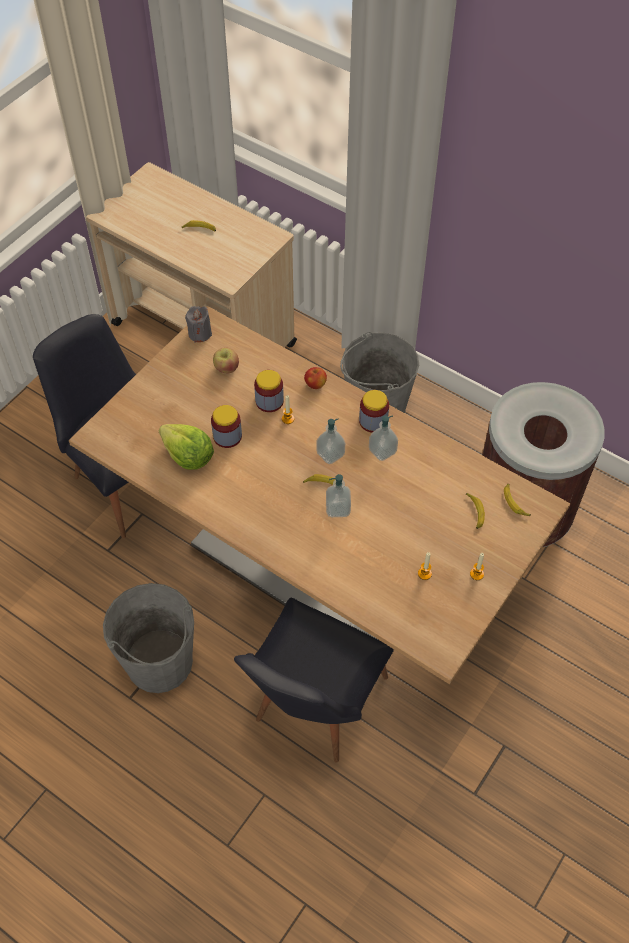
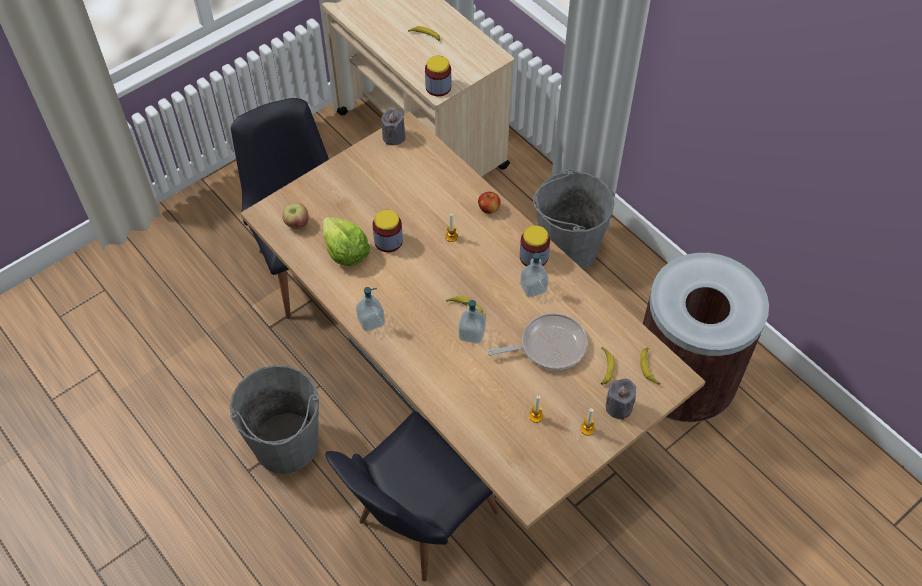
camera: 15 degrees right, 0 degrees up
(226, 368) = (408, 176): apple -> apple (296, 223)
(269, 401) = (439, 216): jar -> jar (438, 87)
(330, 454) = (481, 279): soap dispenser -> soap dispenser (371, 321)
(415, 503) = (548, 346): none -> frying pan
(499, 546) = (619, 407): none -> grey candle

